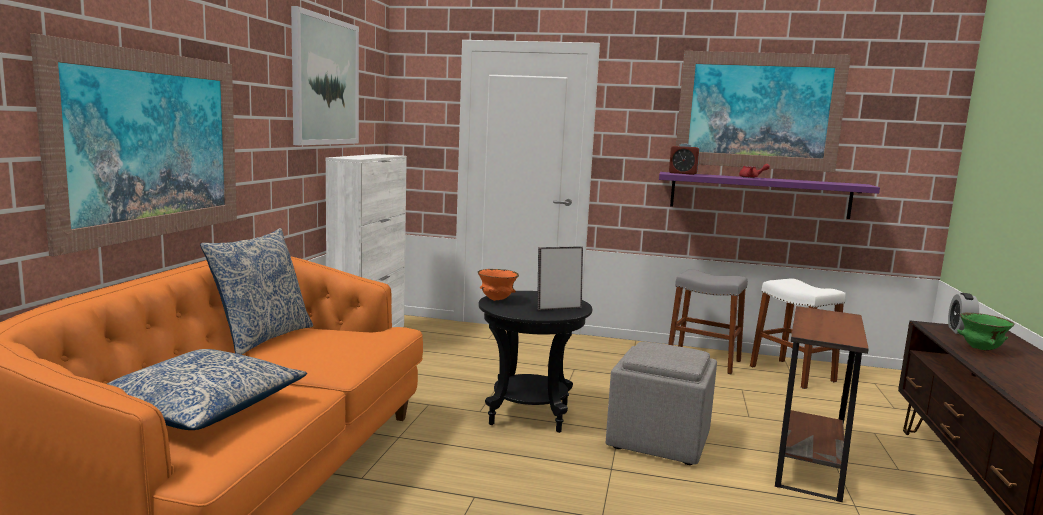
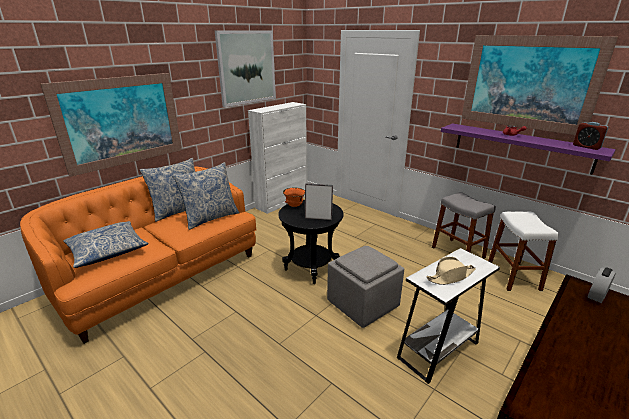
camera: 30 degrees right, 15 degrees up
(350, 338) = (210, 218): none -> pillow
(683, 173) = (463, 127): alarm clock -> alarm clock (586, 147)
(809, 465) = (438, 350): brown side table -> white side table
(833, 328) = (450, 276): none -> beige hat
(980, 349) = (582, 319): green bowl -> none

